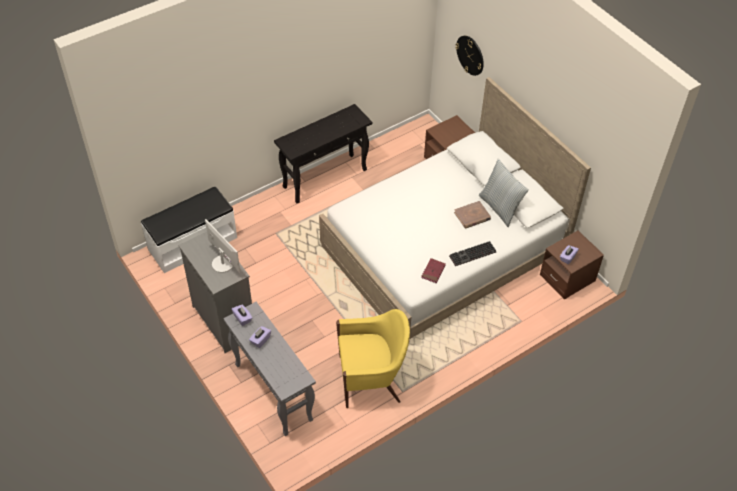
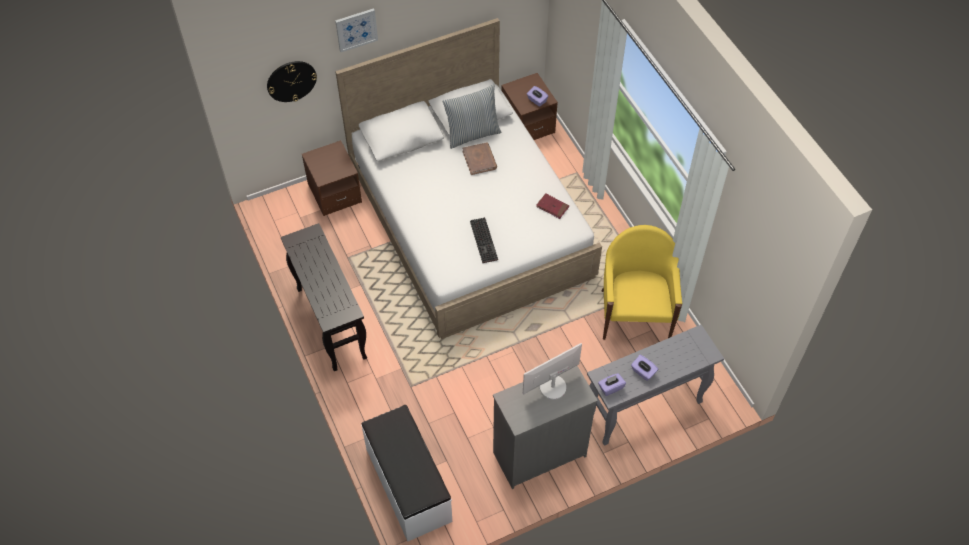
camera: 80 degrees left, 5 degrees up
(472, 255) = (534, 169): keyboard -> keyboard (485, 241)
(512, 63) = (356, 29): none -> picture

